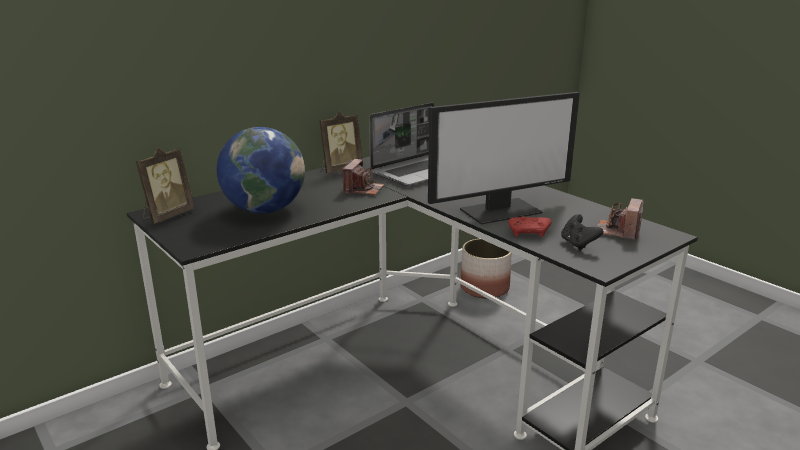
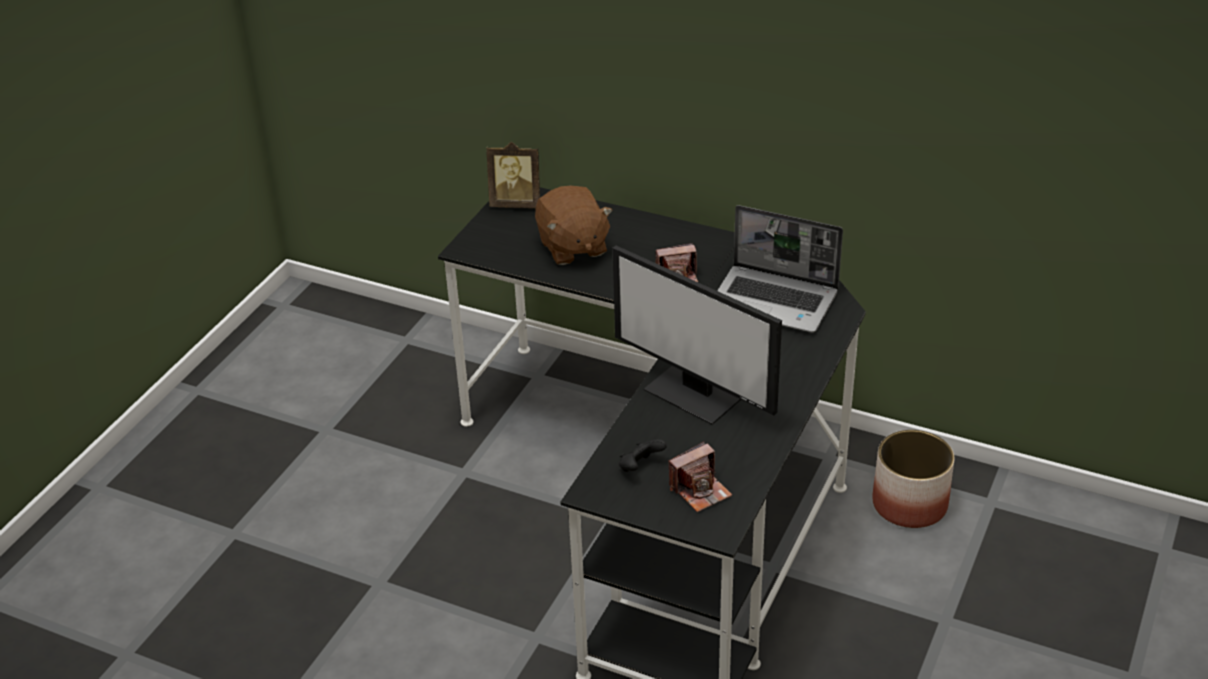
camera: 65 degrees right, 15 degrees up
(264, 210) = (572, 247): globe -> brown plush toy
(340, 169) = (729, 244): picture frame -> none
(529, 233) = (646, 428): red game controller -> none
(618, 231) = (700, 490): camera -> camera turned 150 degrees clockwise

